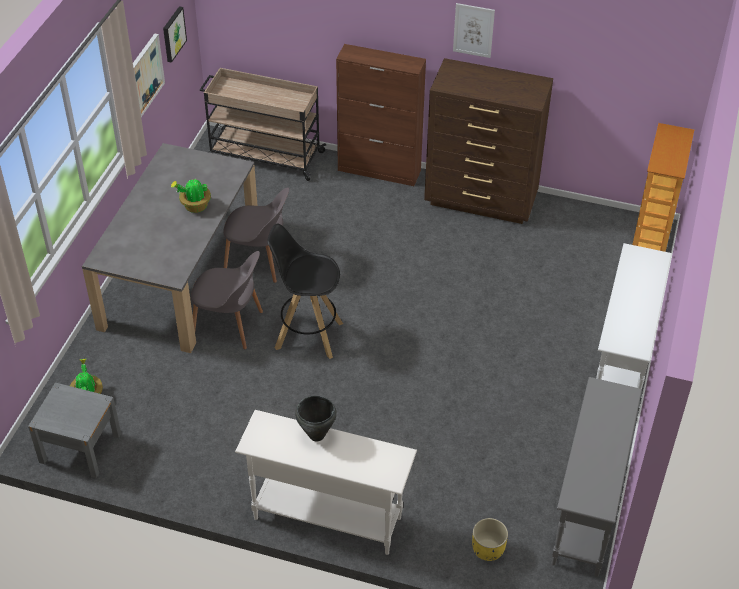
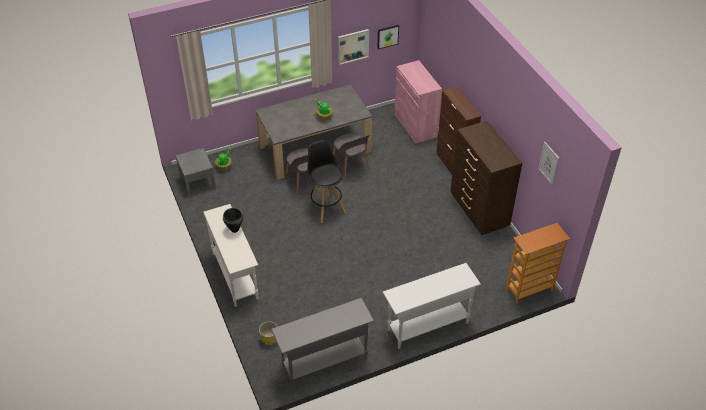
camera: 50 degrees right, 0 degrees up
(263, 155) = (415, 125): beige cart -> pink cabinet
(473, 30) = (500, 112): picture -> picture (549, 163)

